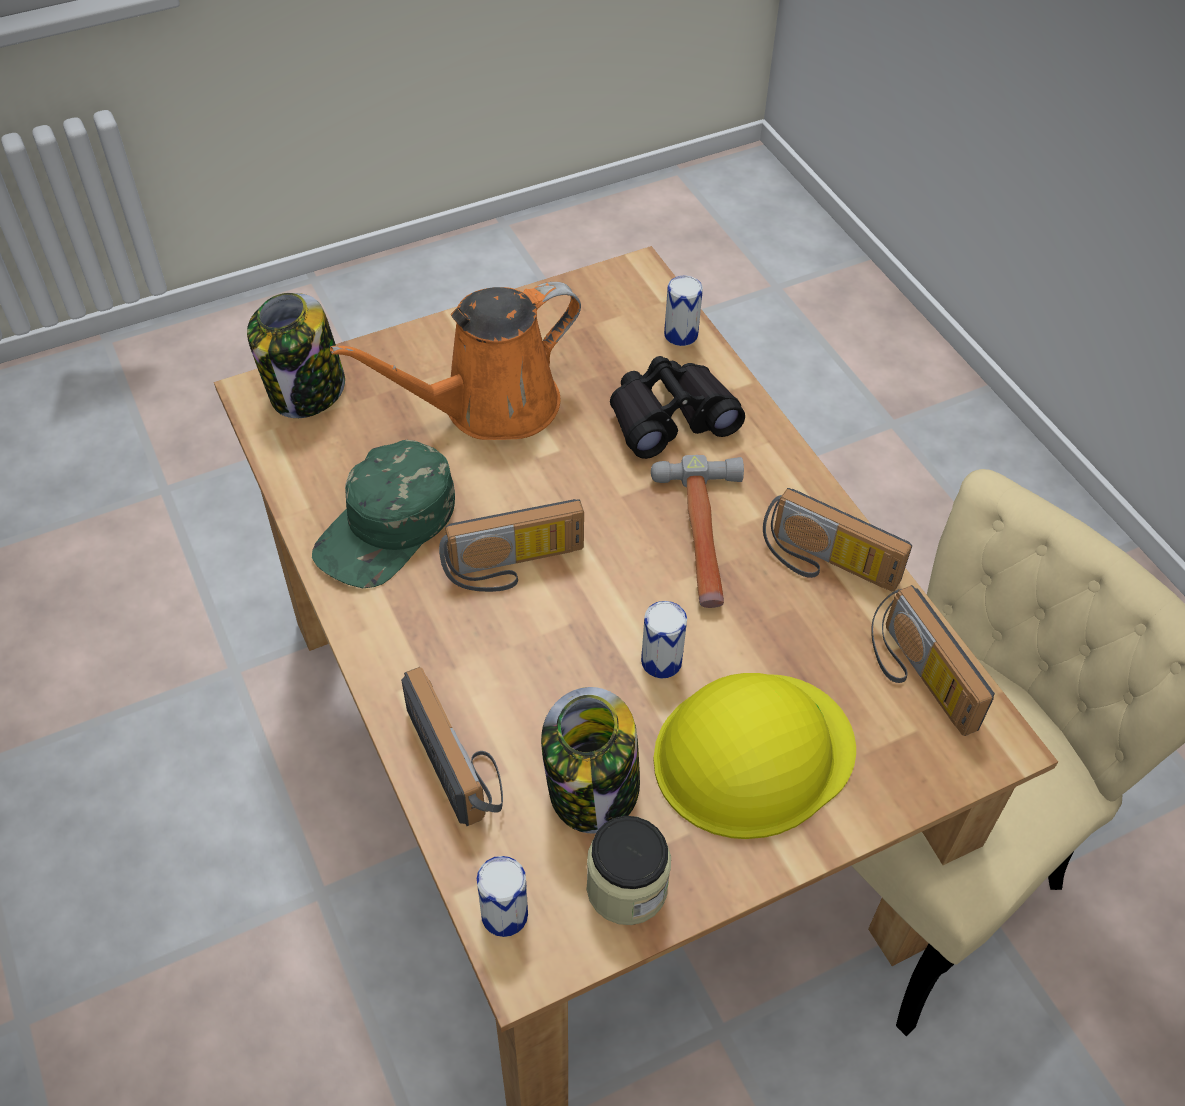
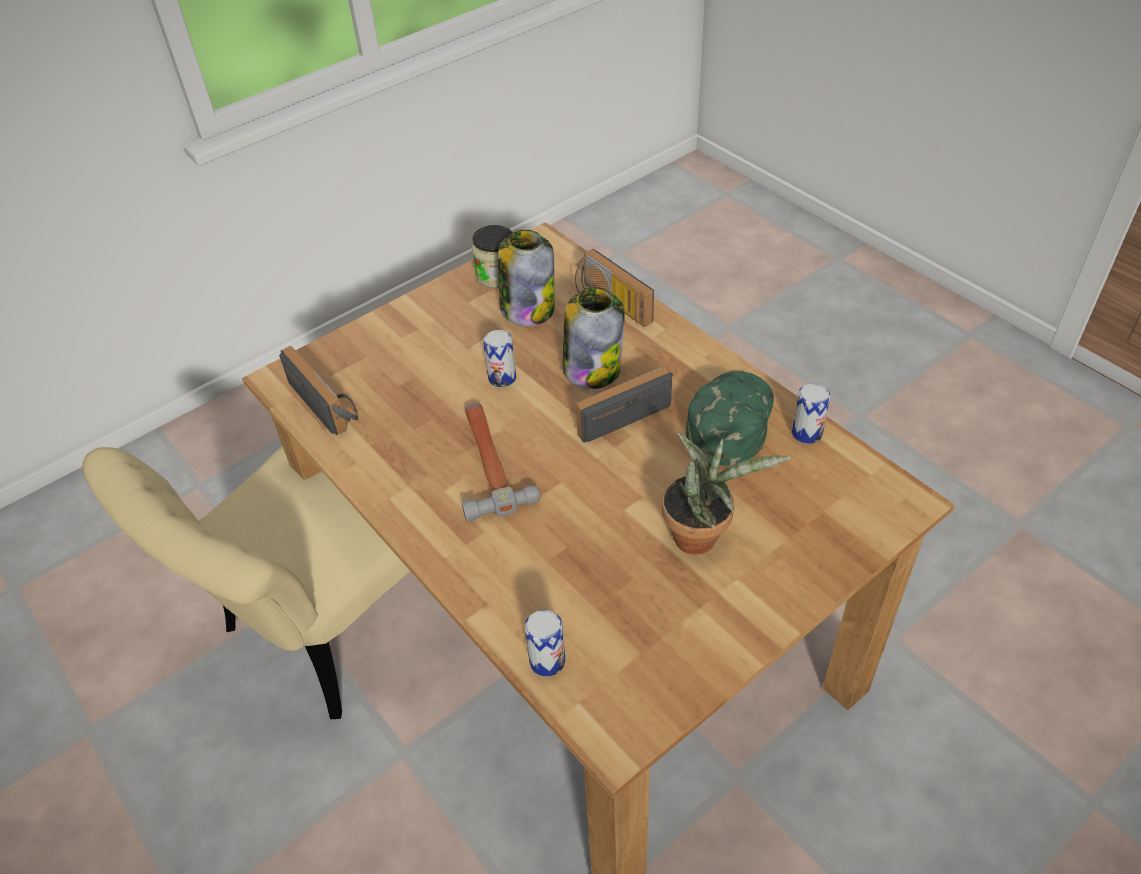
camera: 170 degrees right, 5 degrees down
(306, 392) = (868, 512): jar -> jar (592, 368)
(490, 406) = (701, 535): orange watering can -> potted plant
(504, 915) = (558, 254): can -> can (807, 433)
(670, 417) = (537, 561): black binoculars -> none
(752, 754) = (435, 343): yellow hard hat -> none
(825, 565) = (391, 463): radio -> none

